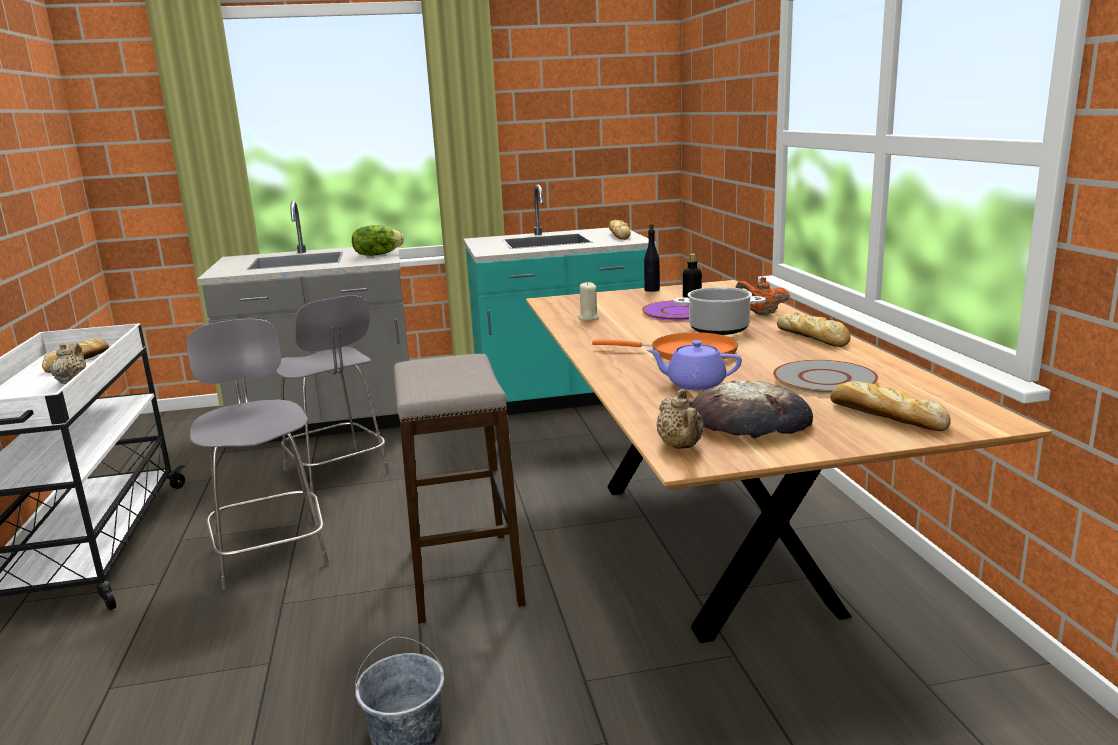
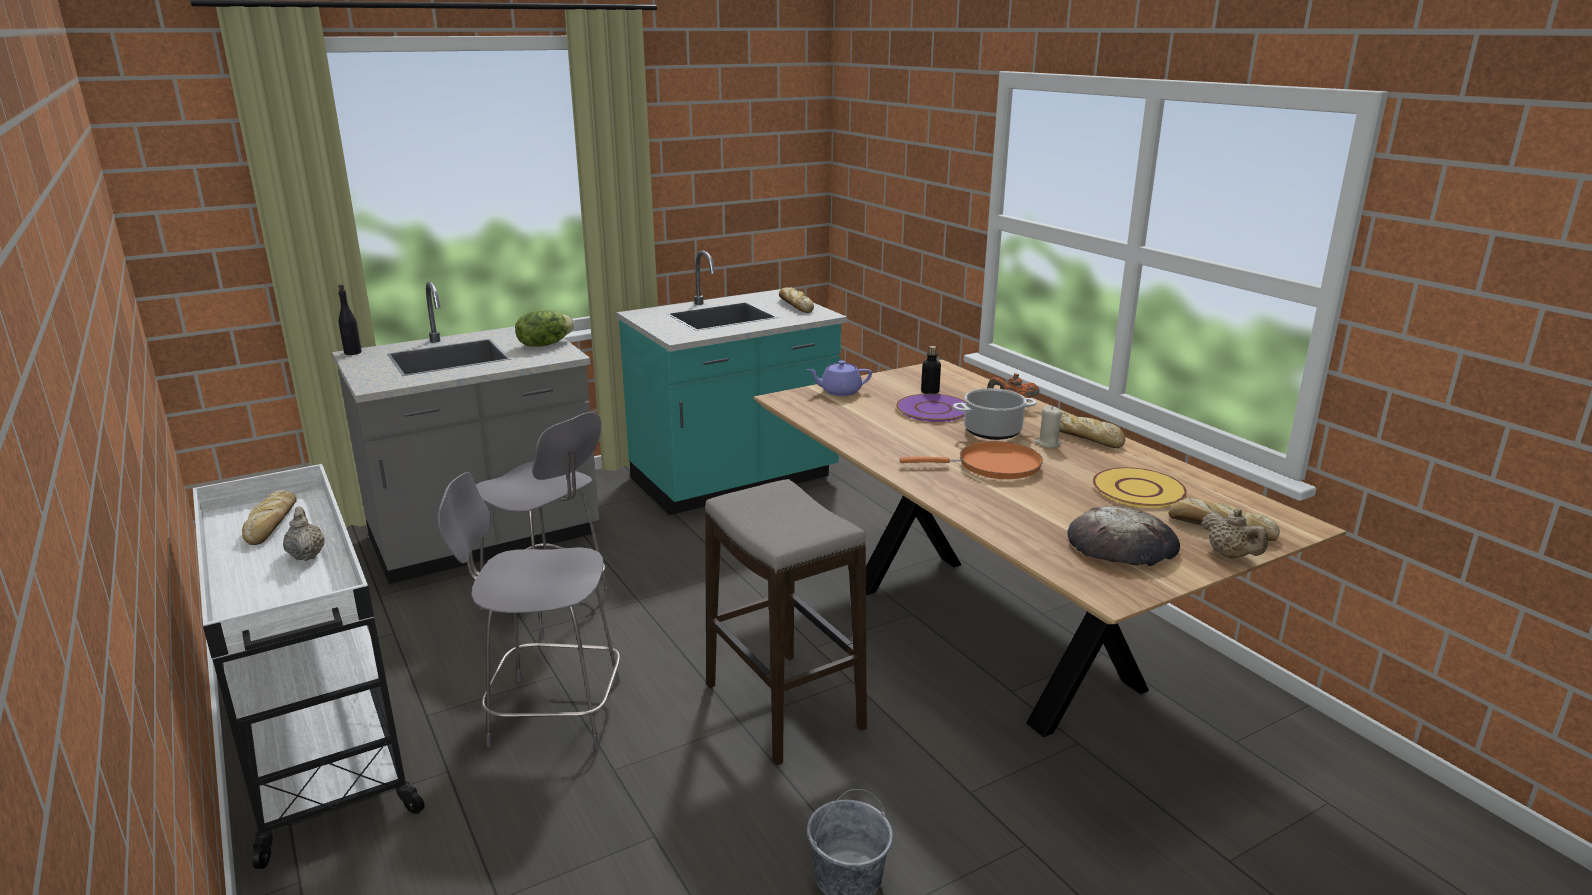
camera: 20 degrees left, 5 degrees up
(271, 551) = (550, 712): grey chair -> grey chair turned 45 degrees counterclockwise
(588, 318) = (851, 423): beige candle -> beige candle (1047, 443)
(652, 290) = (876, 378): black bottle -> black bottle (352, 353)
(681, 447) = (1093, 581): beige teapot -> beige teapot (1230, 555)
(694, 384) = (1036, 505): purple teapot -> purple teapot (839, 391)
(825, 379) = (1139, 489): grey plate -> yellow plate

